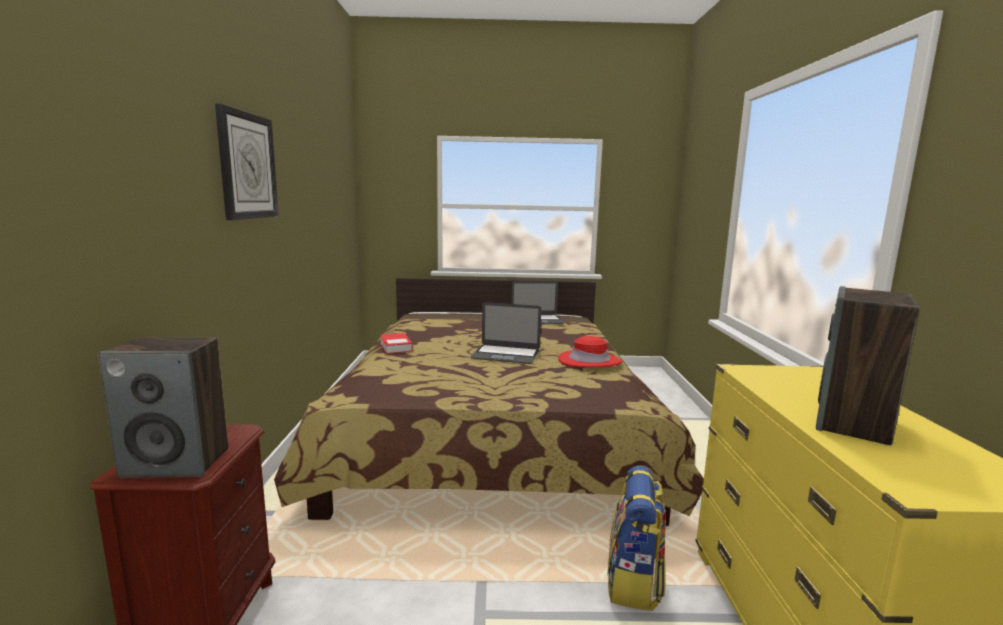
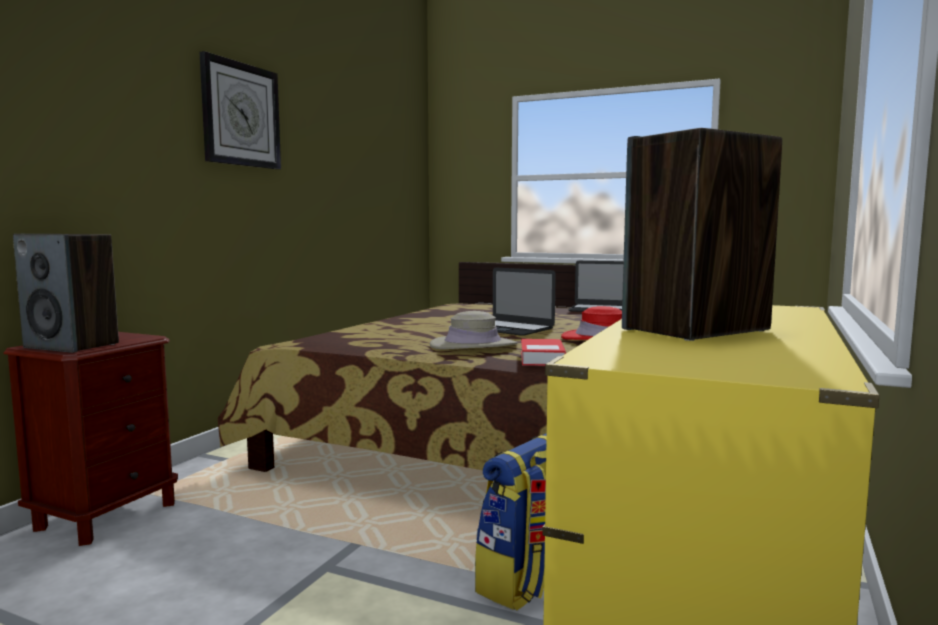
camera: 25 degrees right, 5 degrees down
(396, 347) = (400, 318): book -> book (542, 358)
(513, 383) = (473, 345): none -> beige hat

